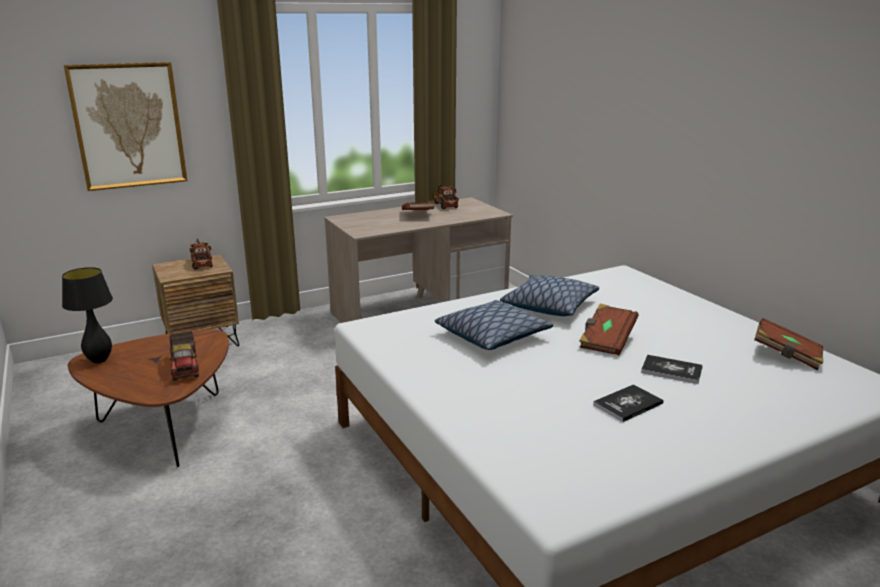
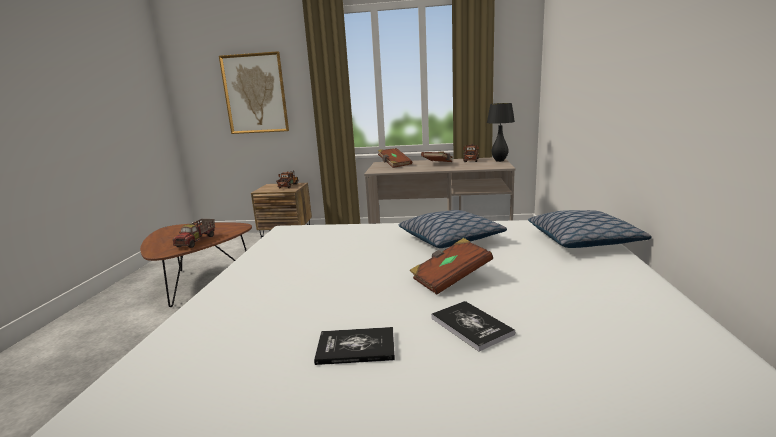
camera: 35 degrees right, 5 degrees down
(100, 360) = (172, 230): black table lamp -> black table lamp (499, 161)
(492, 336) = (357, 253): pillow -> pillow (582, 240)
(786, 356) = (678, 355): brown book -> brown book (394, 164)

